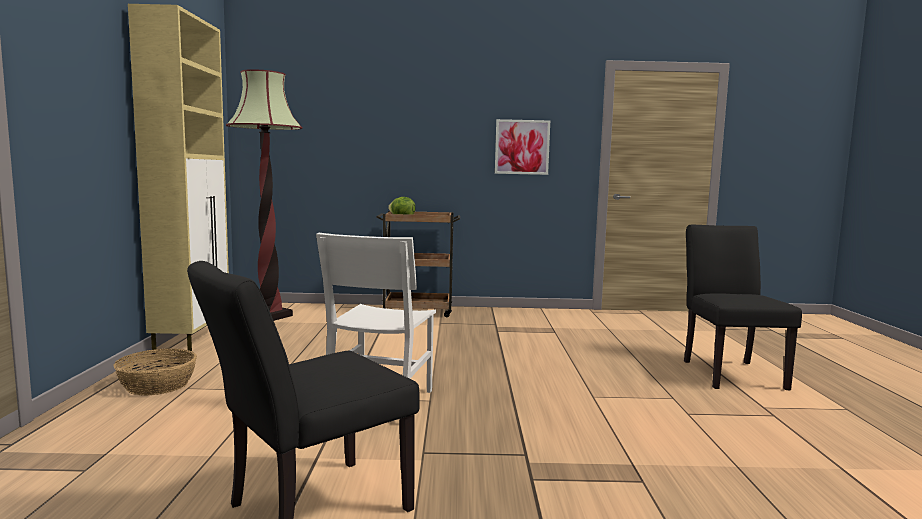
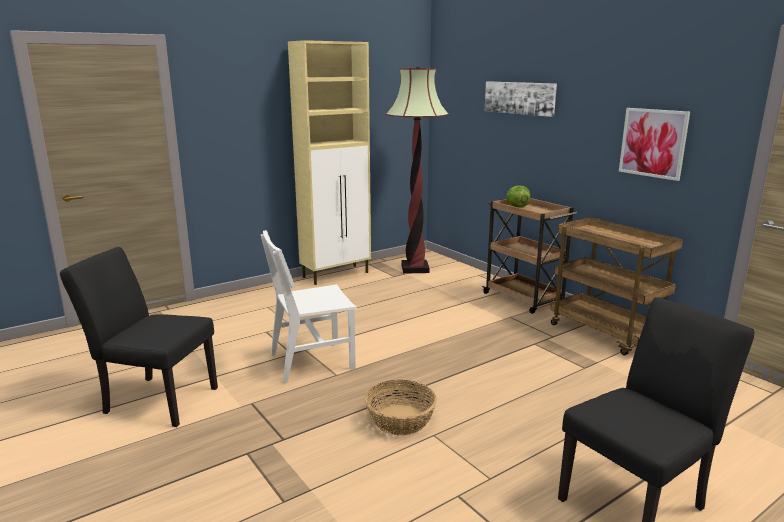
camera: 55 degrees right, 10 degrees up
(158, 385) = (262, 300): basket -> basket (401, 420)
(373, 113) = (519, 98): none -> picture
(516, 314) = (606, 334): none -> brown cart

